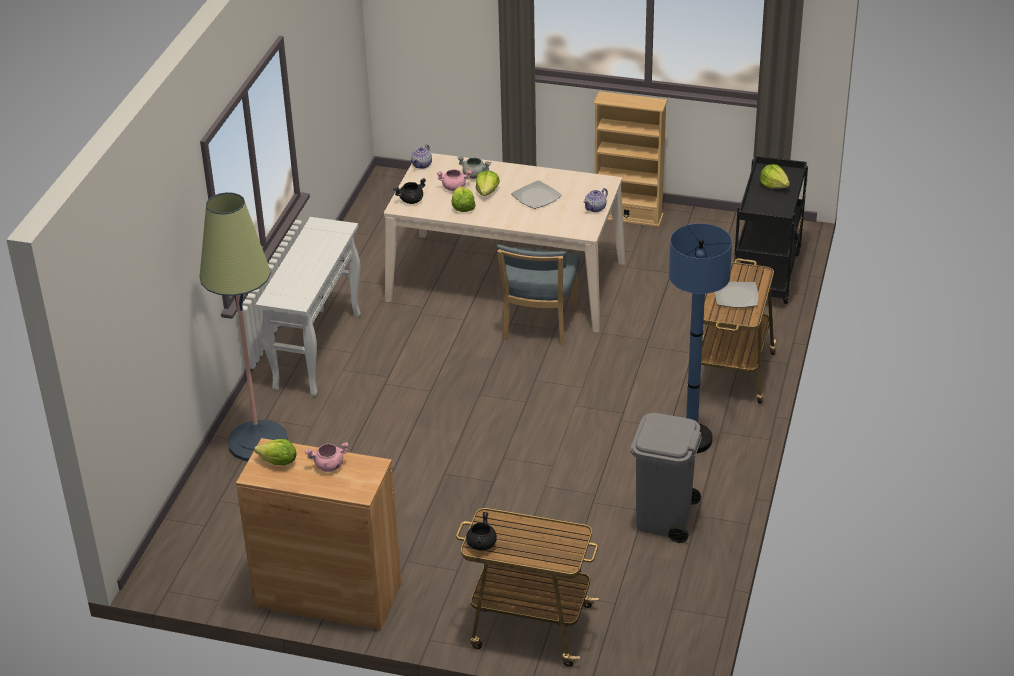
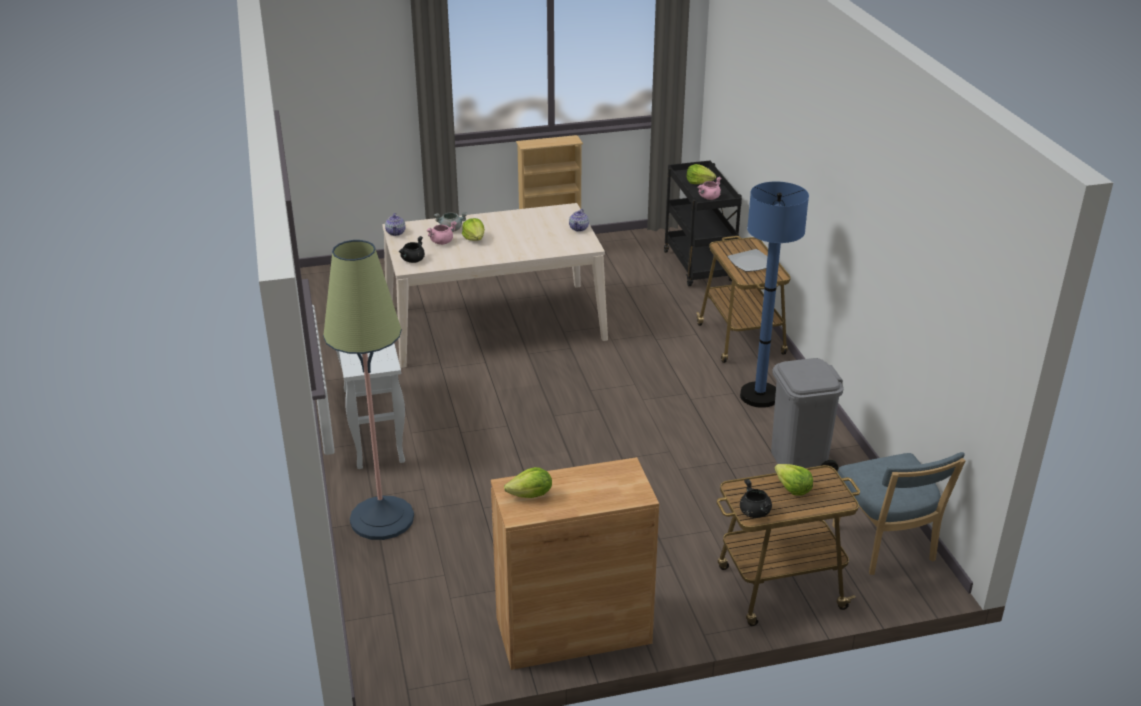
camera: 30 degrees left, 5 degrees down
(328, 466) = (584, 482): pink cooking pot -> pink cooking pot (709, 198)
(462, 207) = (464, 254): lettuce -> lettuce (792, 488)
(536, 197) = (520, 232): plate -> none
(538, 326) = (553, 349): blue chair -> blue chair (886, 547)

